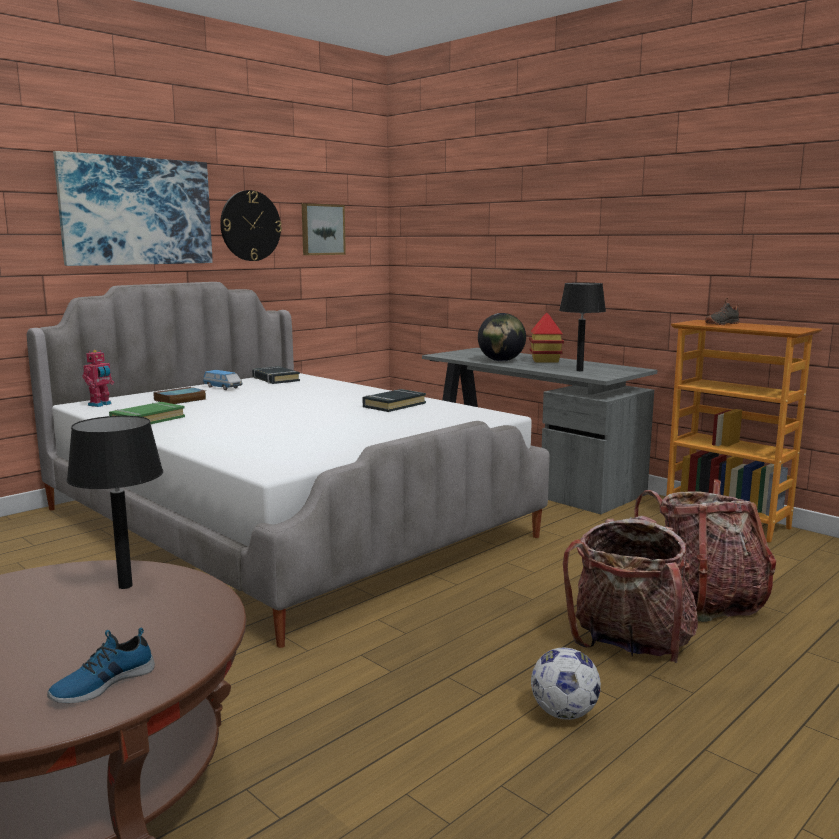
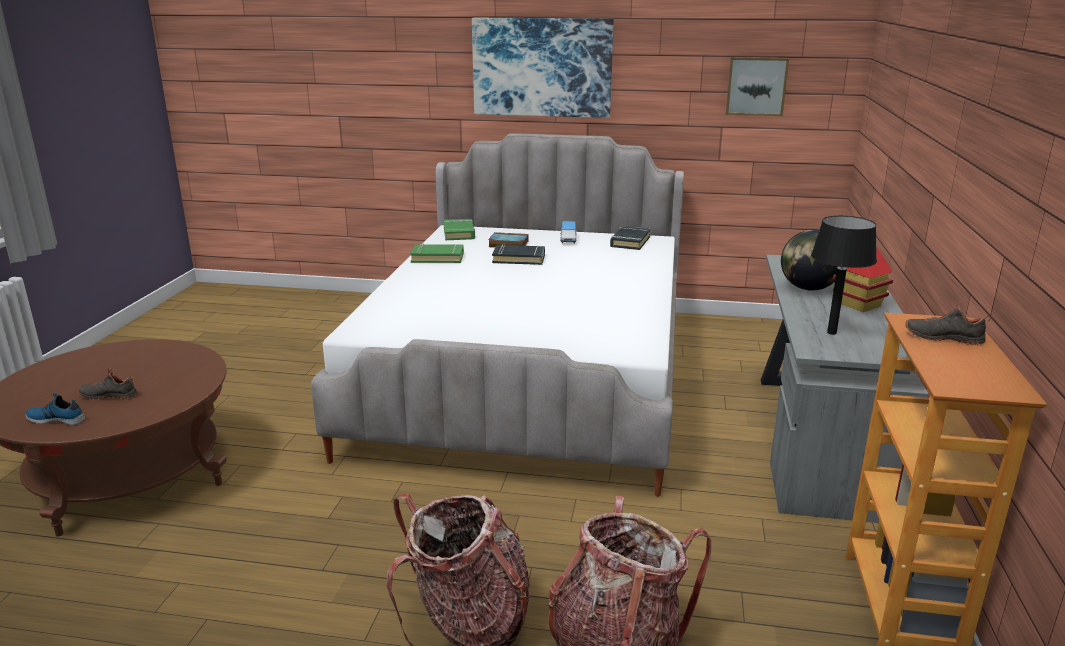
camera: 55 degrees right, 10 degrees up
(94, 637) = (109, 395): none -> black shoe
(100, 405) = (459, 233): toy robot -> green book
(124, 586) = (181, 374): black table lamp -> none
(250, 226) = (661, 81): wall clock -> none
(394, 405) = (611, 304): black book -> black book (519, 259)
(563, 713) = (320, 618): football -> none

